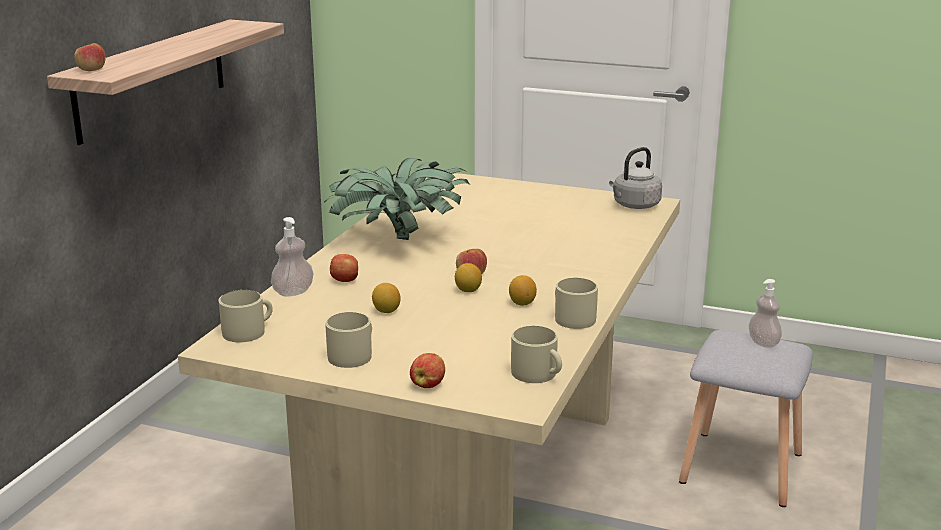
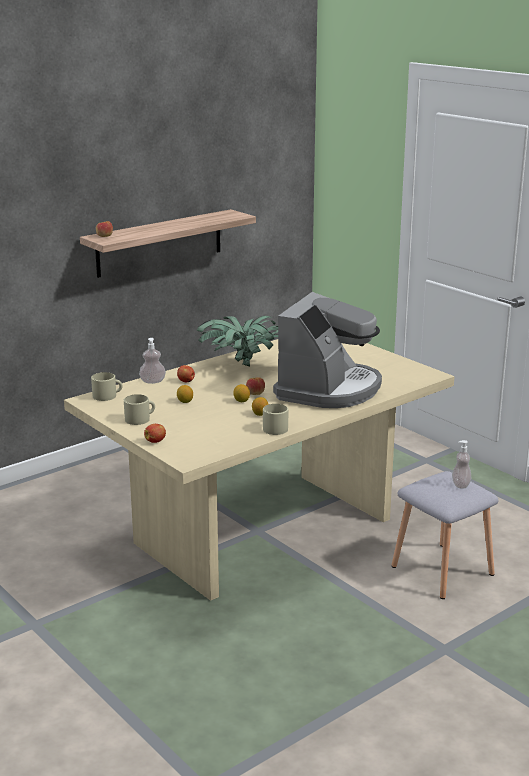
camera: 30 degrees right, 0 degrees up
(538, 374) = (215, 450): beige mug -> none
(560, 247) = (329, 389): none -> coffee machine
(634, 206) = (416, 374): grey kettle -> none

